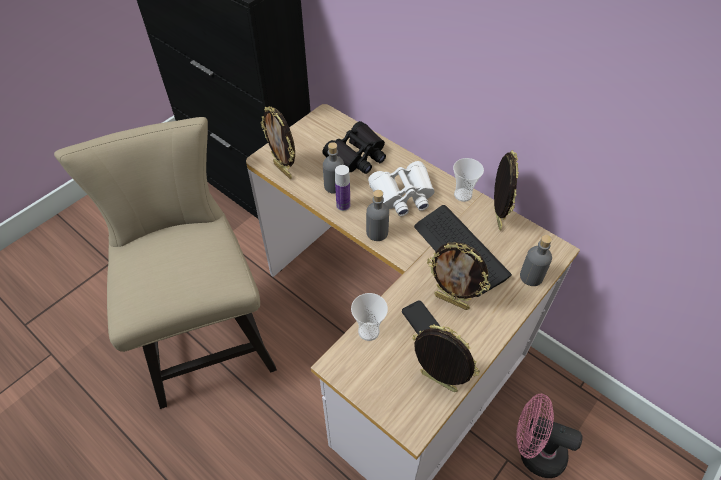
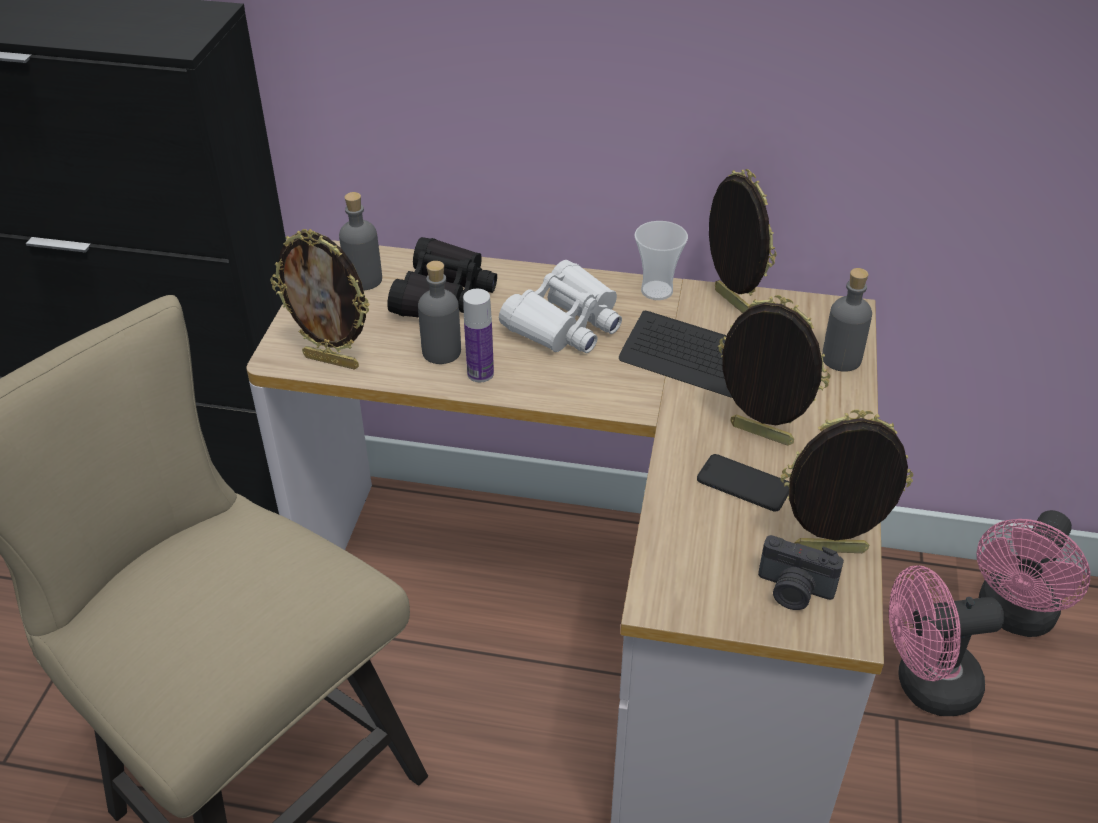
camera: 30 degrees left, 10 degrees down
(368, 331) = (671, 530): cup -> none
(377, 232) = (568, 390): grey bottle -> grey bottle (364, 280)
(402, 394) = (793, 591): none -> camera
(452, 301) = (759, 436): picture frame -> picture frame turned 150 degrees counterclockwise
(610, 441) = (1013, 616): none -> pink fan

